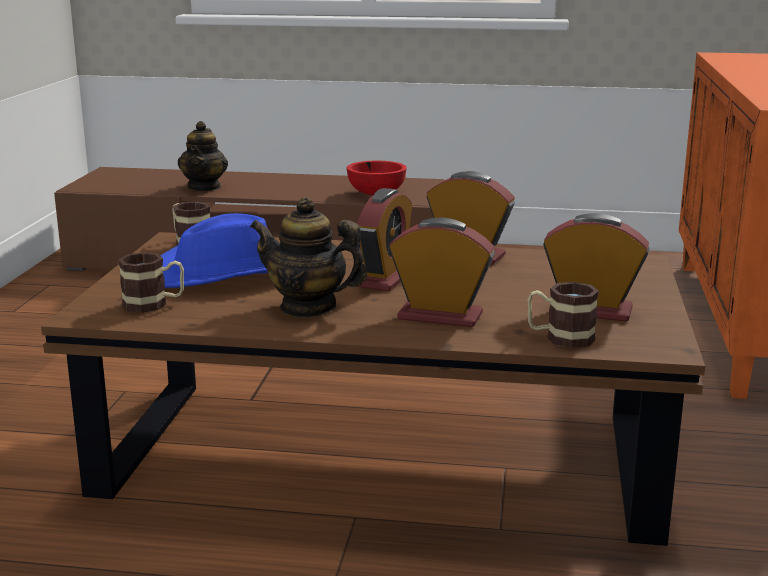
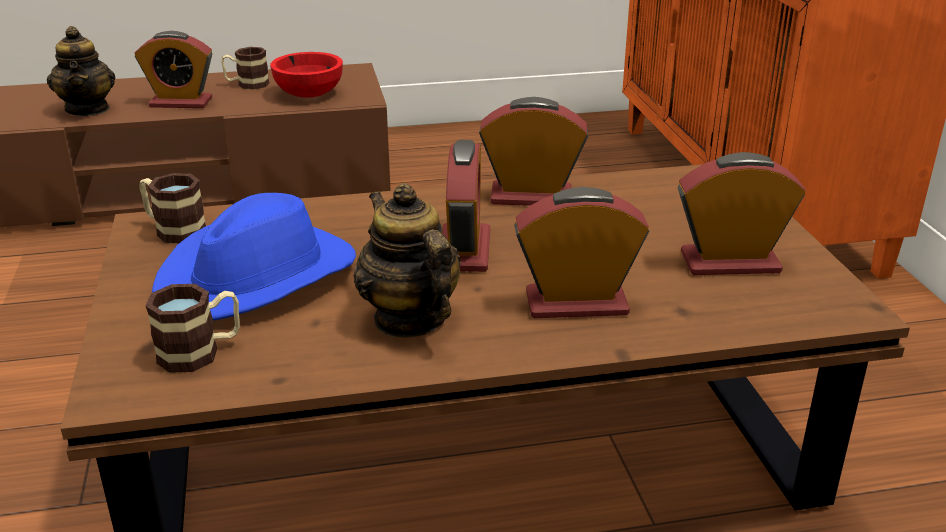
camera: 20 degrees left, 10 degrees up
(274, 190) = (181, 102): none -> alarm clock
(308, 307) = (409, 319): teapot -> teapot turned 60 degrees clockwise
(560, 338) = (734, 314): mug -> mug (247, 84)

